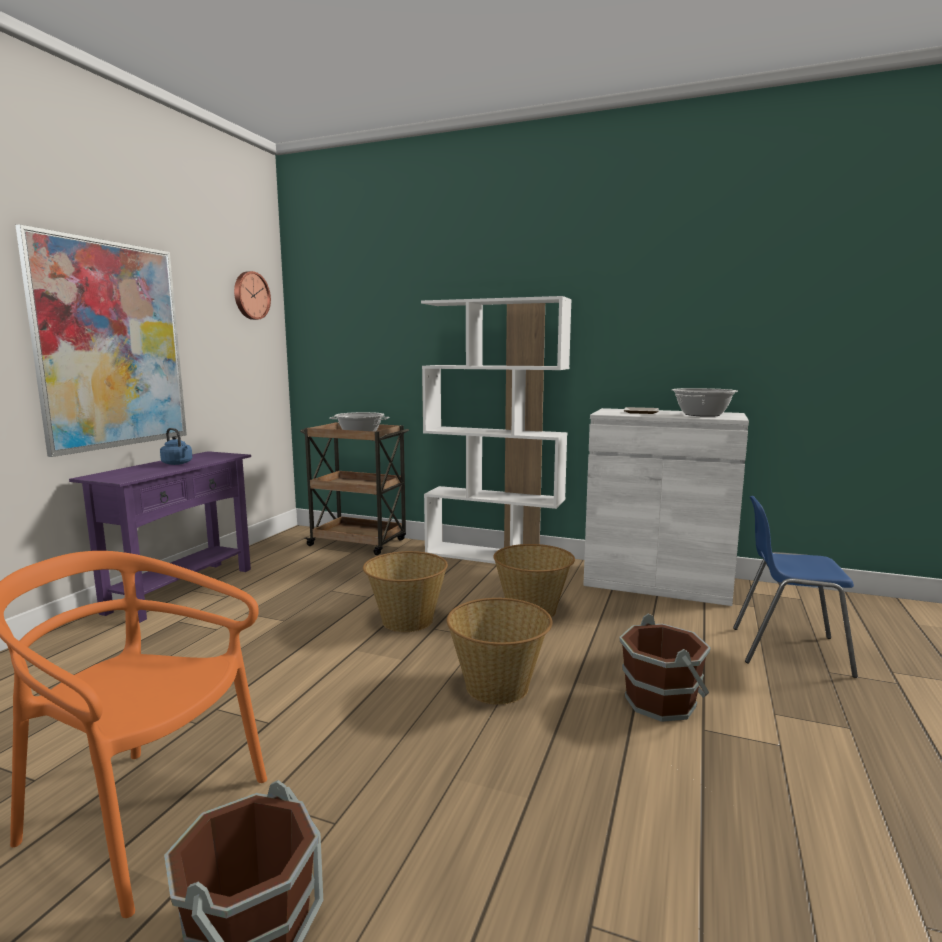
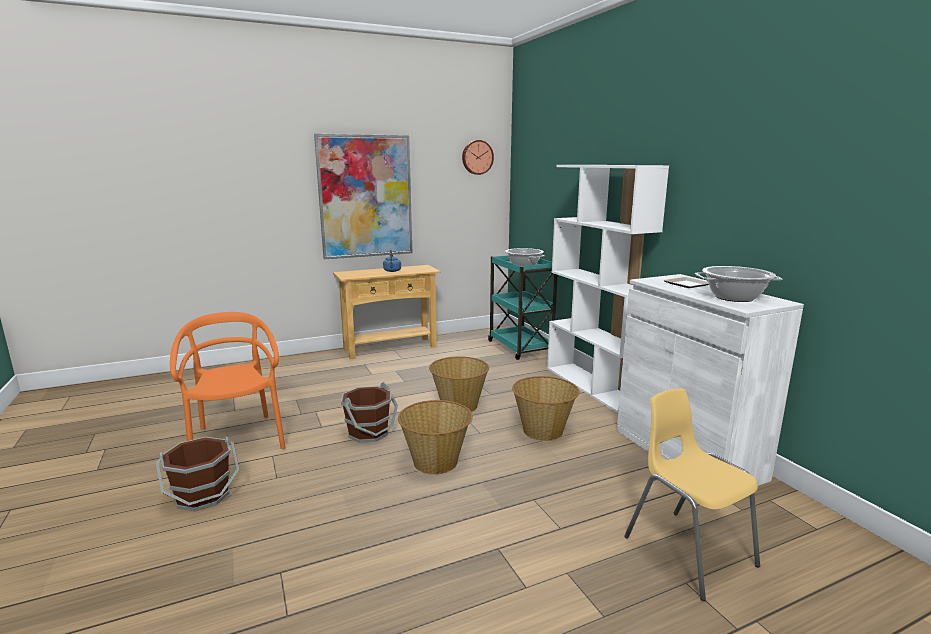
camera: 45 degrees right, 5 degrees up
(182, 590) = (390, 348): purple console table -> beige console table
(359, 543) = (520, 348): brown cart -> turquoise cart
(661, 701) = (507, 520): brown bucket -> brown bucket (369, 432)
(788, 650) = (687, 551): blue chair -> yellow chair

